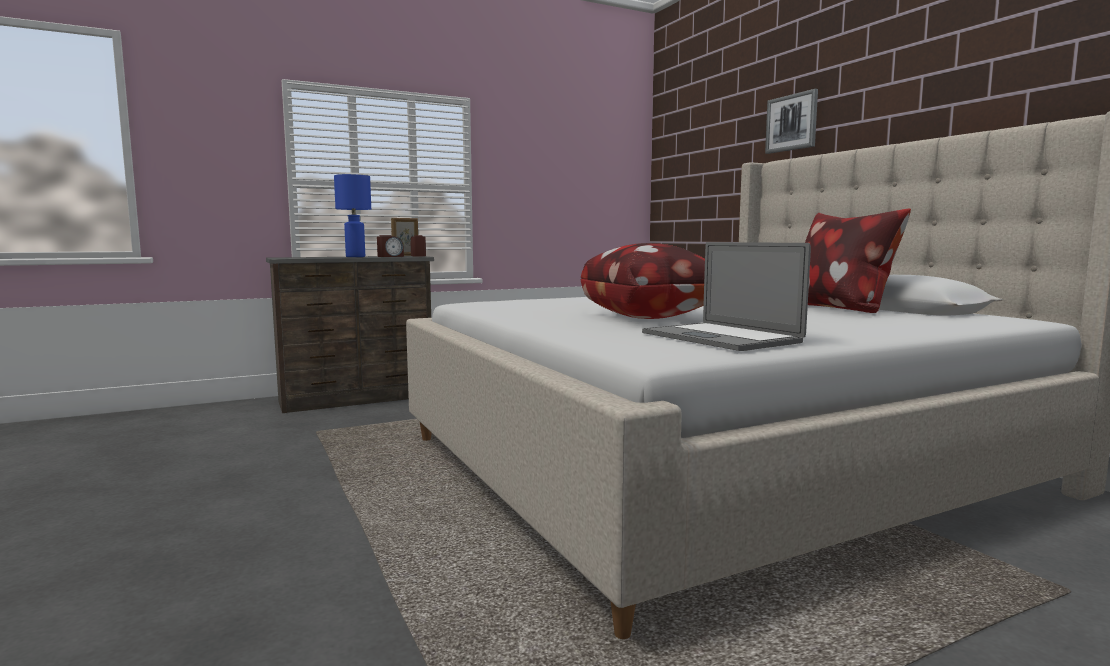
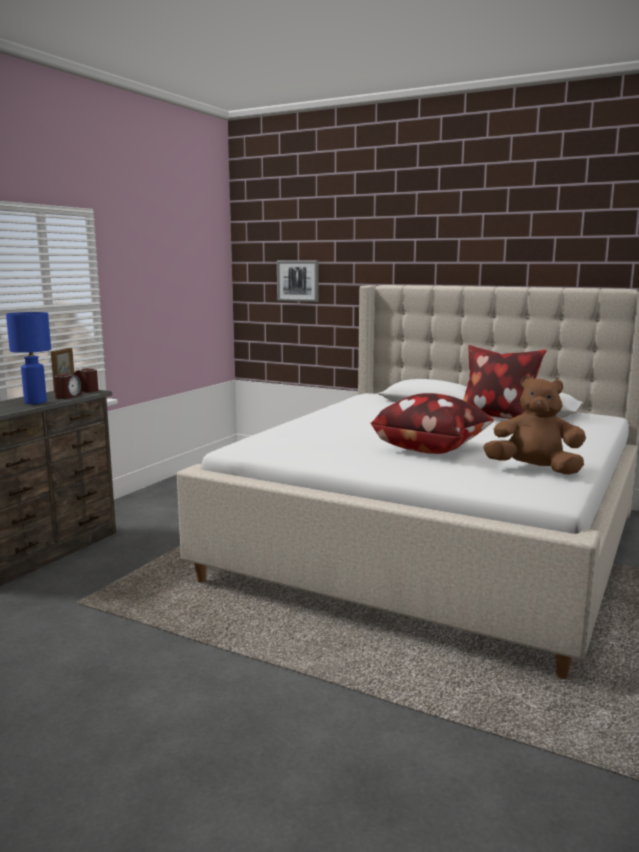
camera: 35 degrees left, 5 degrees up
(720, 337) = (534, 470): laptop -> brown plush toy
(791, 122) = (394, 253): picture -> picture (298, 281)

